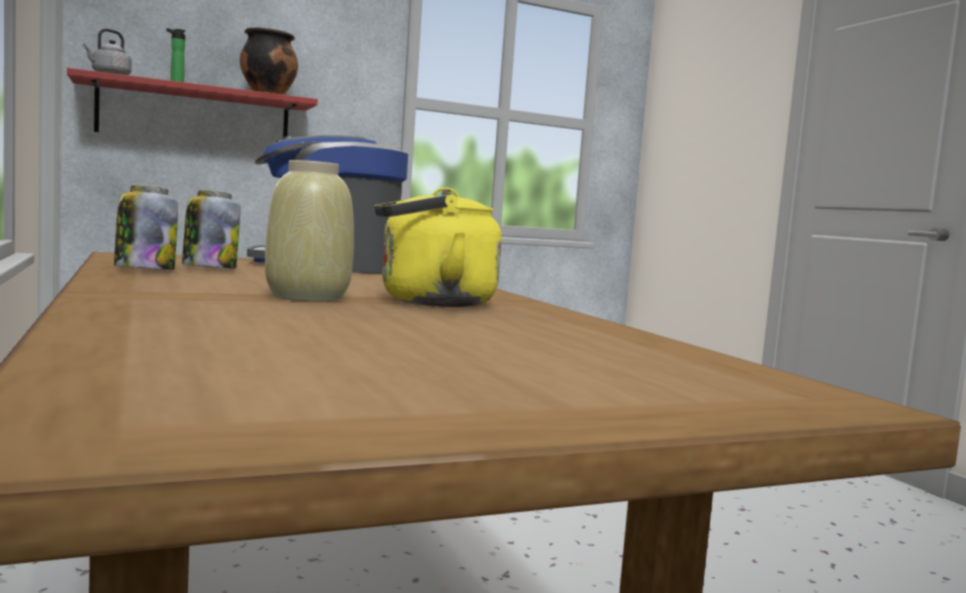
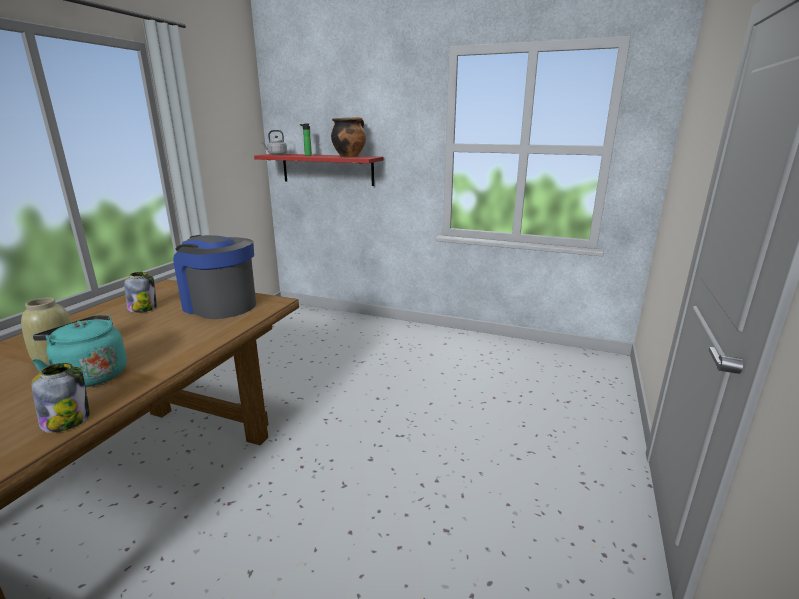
camera: 45 degrees right, 15 degrees up
(144, 269) = (106, 311): jar -> jar (67, 420)
(430, 302) = (90, 375): yellow kettle -> turquoise kettle

